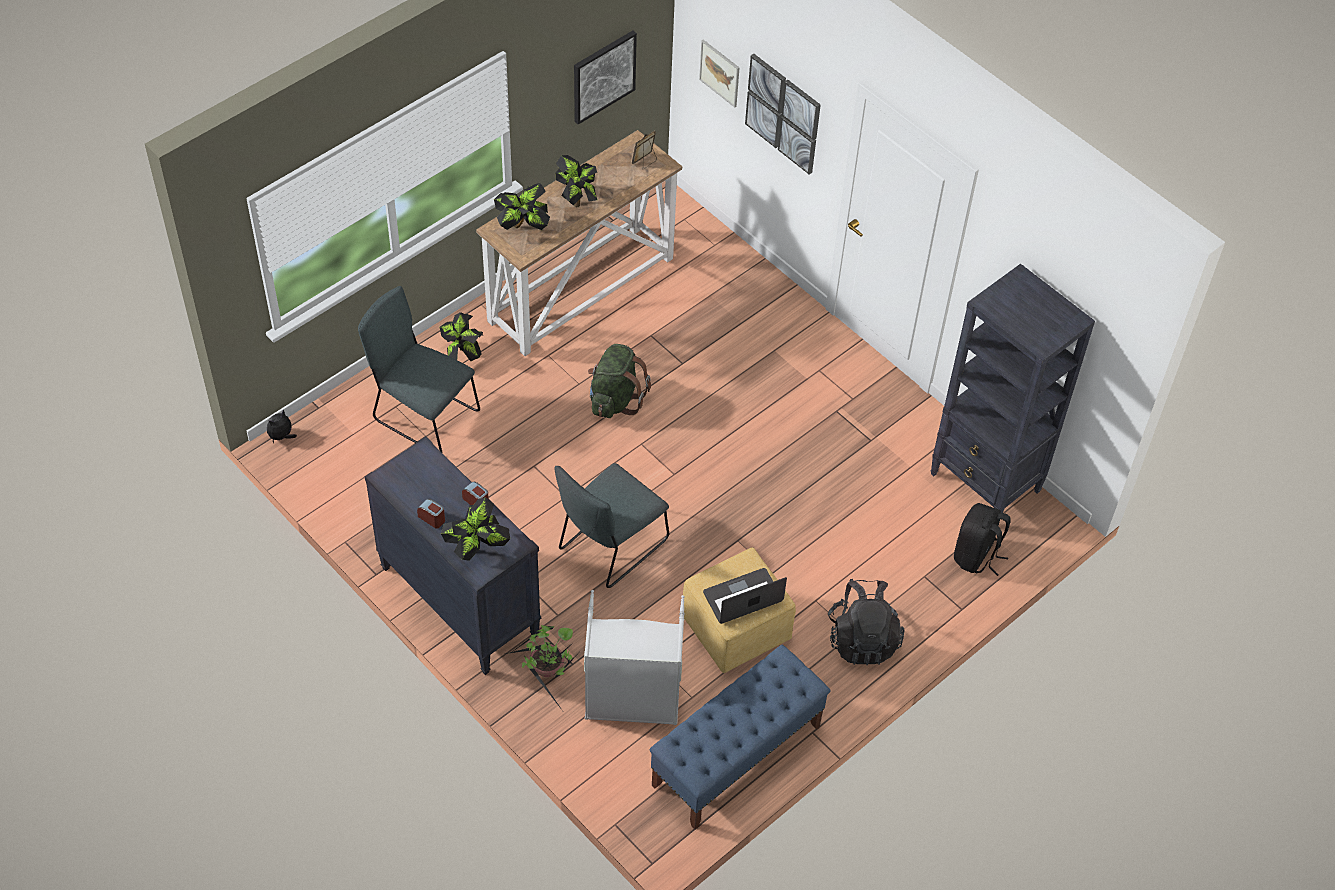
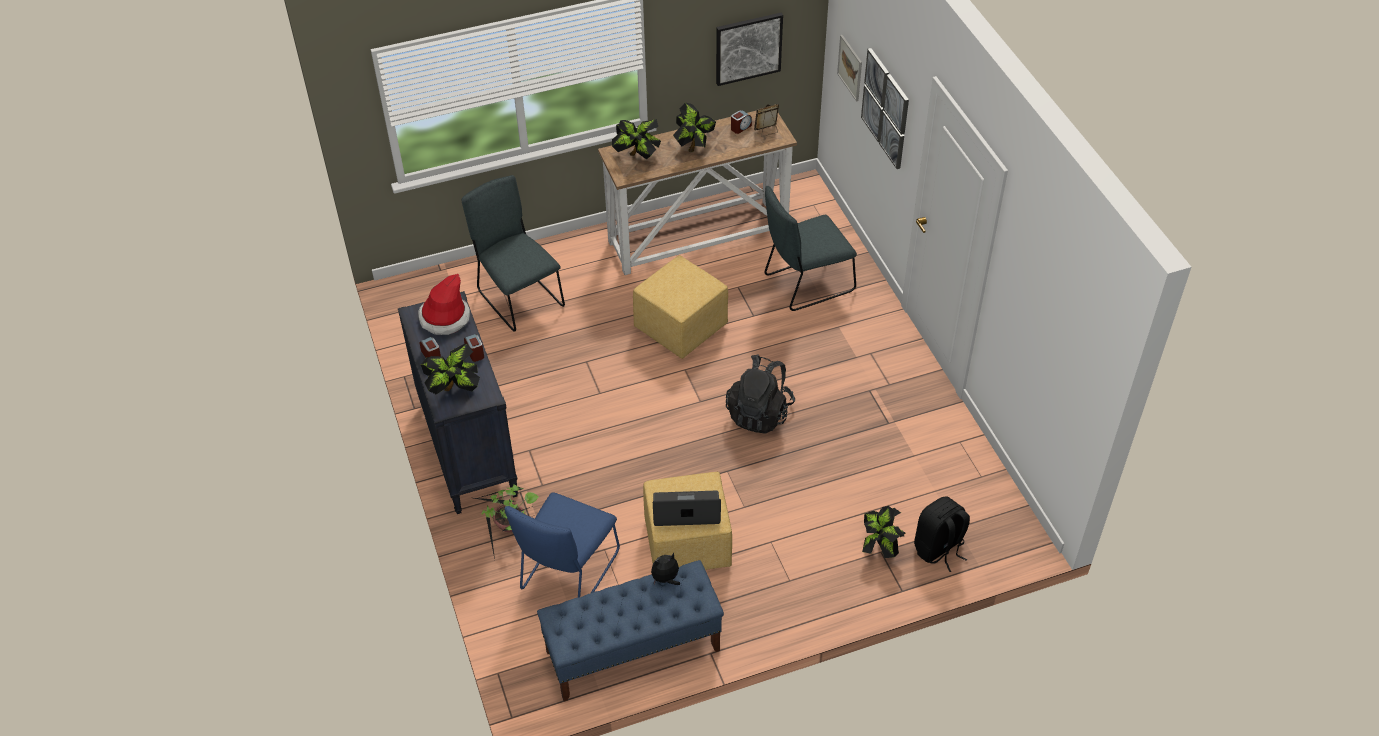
camera: 25 degrees right, 5 degrees down
(281, 436) = (400, 283): plush toy -> plush toy (666, 579)
(422, 472) = (444, 318): none -> hat
(462, 354) = (575, 260): potted plant -> potted plant (879, 546)
(609, 547) = (614, 444): grey chair -> grey chair (805, 284)
(615, 164) = (740, 127): none -> alarm clock
(615, 399) = (681, 328): green backpack -> yellow ottoman
(632, 700) = (567, 574): grey laundry basket -> blue chair
(862, 639) = (797, 587): black backpack -> black backpack (759, 413)
(985, 483) = (977, 489): black bookcase -> none

